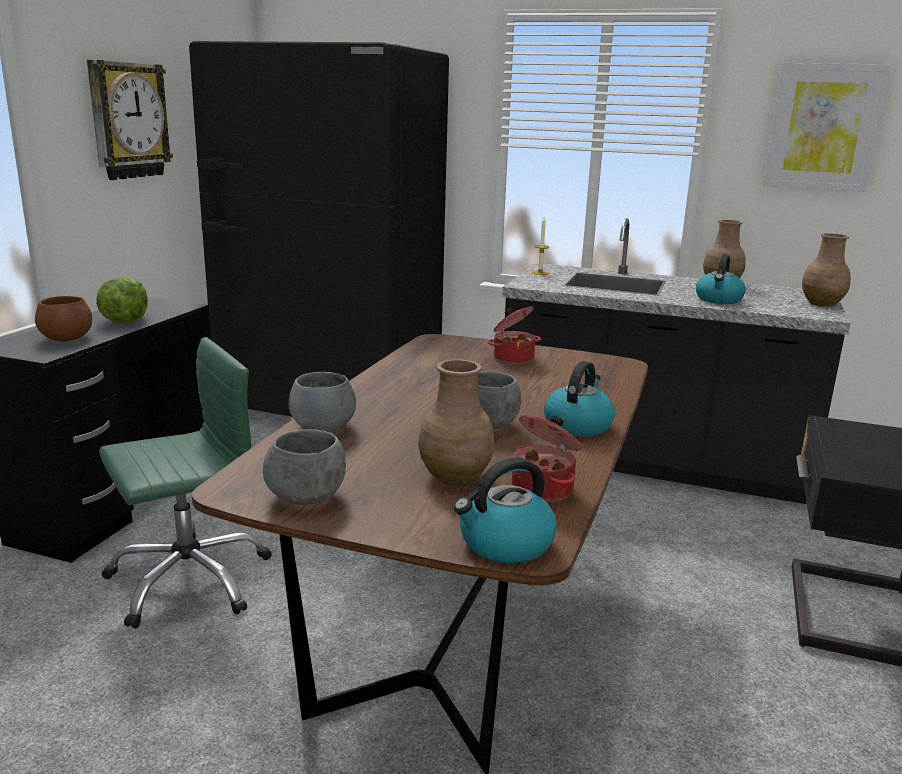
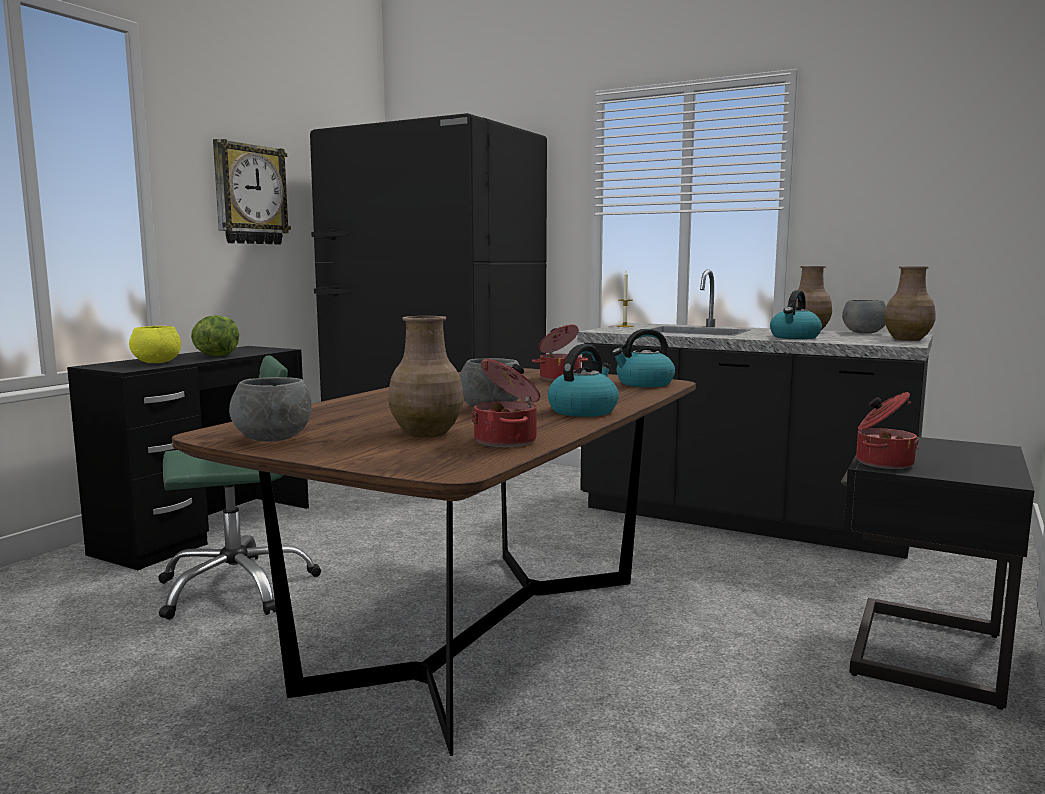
camera: 10 degrees right, 10 degrees down
(67, 339) = (157, 362): brown bowl -> yellow bowl
(323, 427) = (333, 408): grey bowl -> grey bowl (864, 333)
(505, 544) = (432, 466): kettle -> kettle (644, 384)
(823, 127) = (908, 172): picture -> none
(846, 466) = (882, 463): none -> cooking pot

